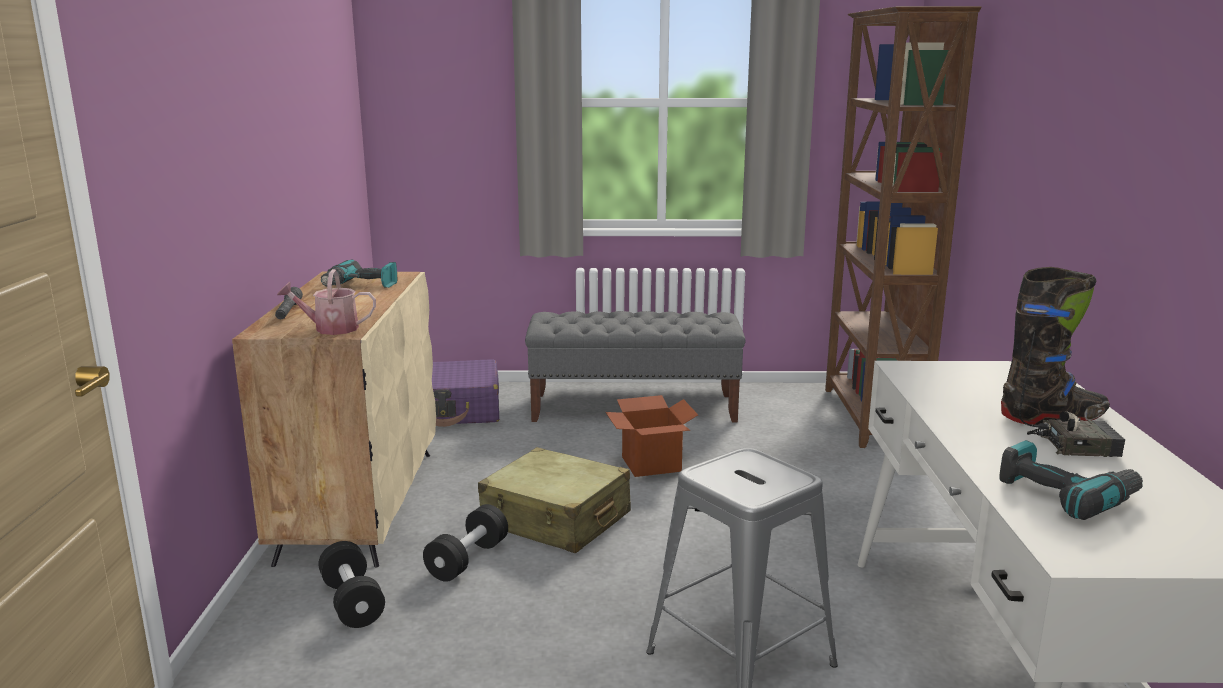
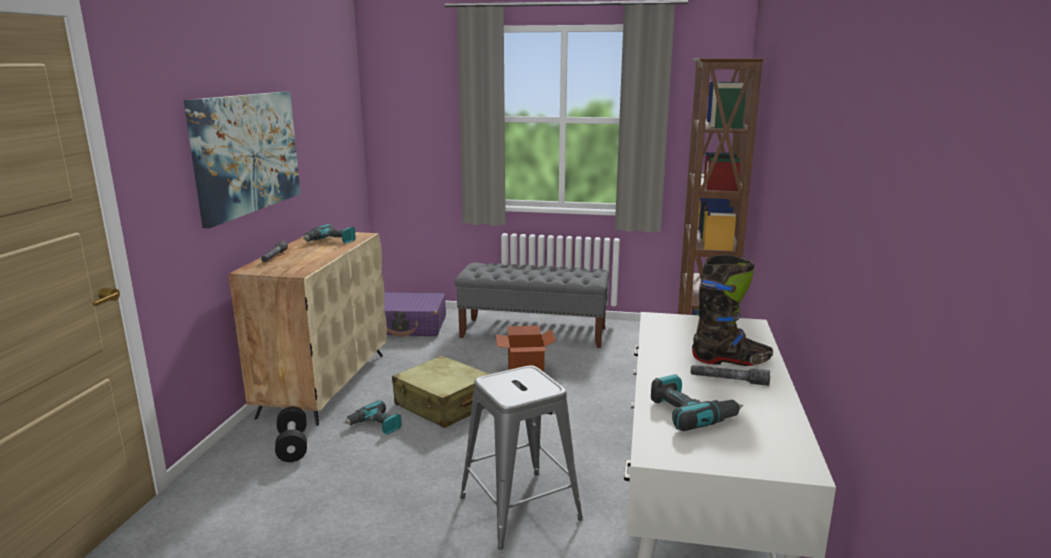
camera: 10 degrees right, 0 degrees up
(242, 149) = (247, 153): none -> picture
(330, 329) = (290, 270): watering can -> none
(467, 560) = (375, 426): black dumbbell -> power drill
(1074, 445) = (728, 380): radio -> grey flashlight

